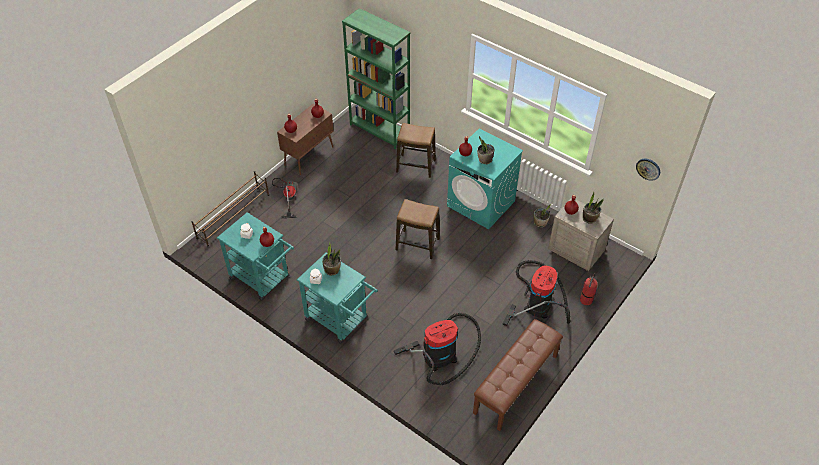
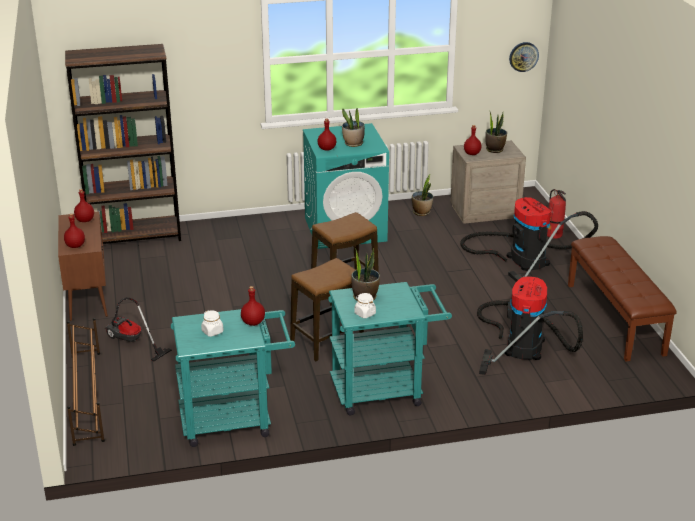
camera: 50 degrees left, 20 degrees down
(379, 130) = (135, 236): green bookcase -> brown bookcase
(416, 166) = (229, 240): stool -> stool (327, 341)

